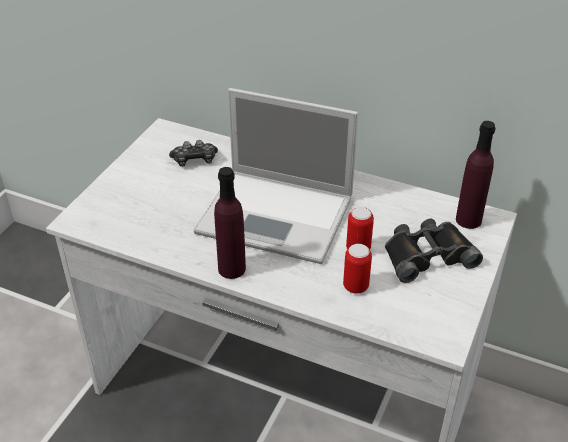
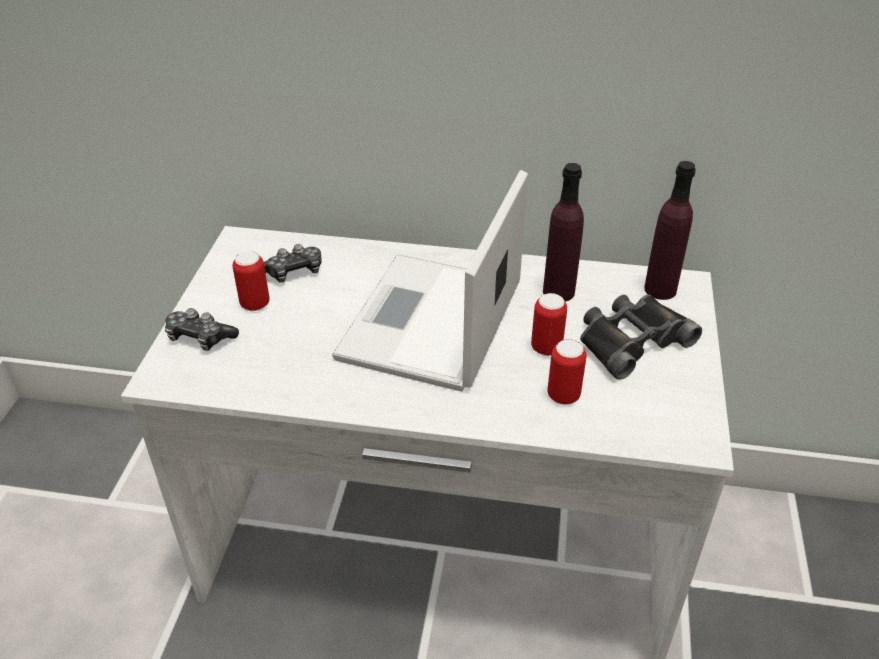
camera: 15 degrees left, 0 degrees up
(111, 197) = (200, 338): none -> game controller
(158, 179) = (255, 304): none -> can
(232, 269) = (398, 403): purple bottle -> purple bottle (558, 292)
(278, 215) = (430, 324): laptop -> laptop turned 105 degrees clockwise

